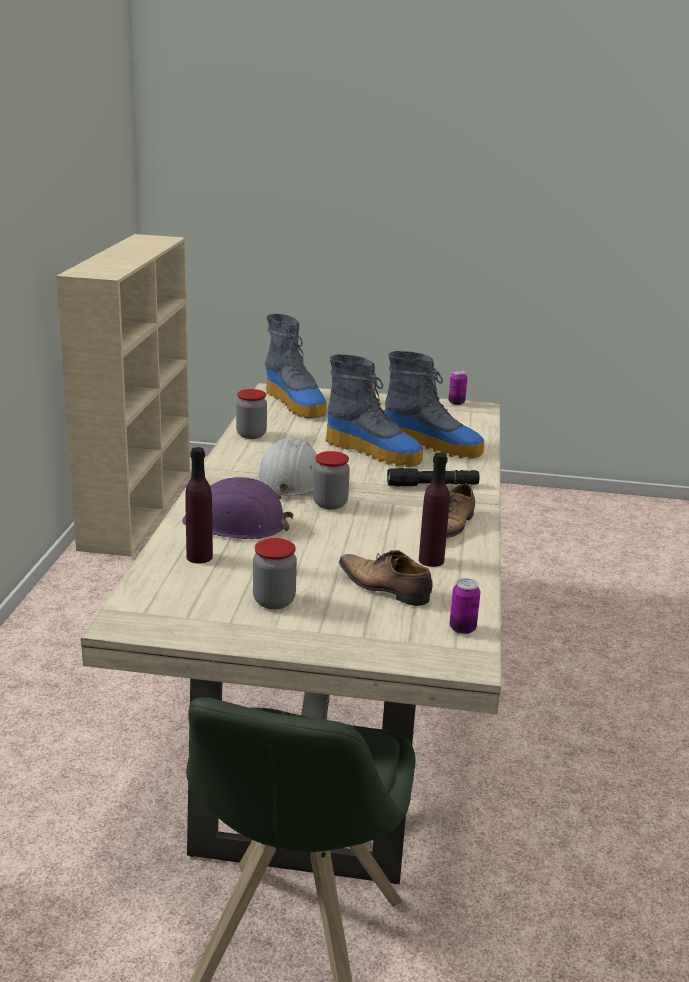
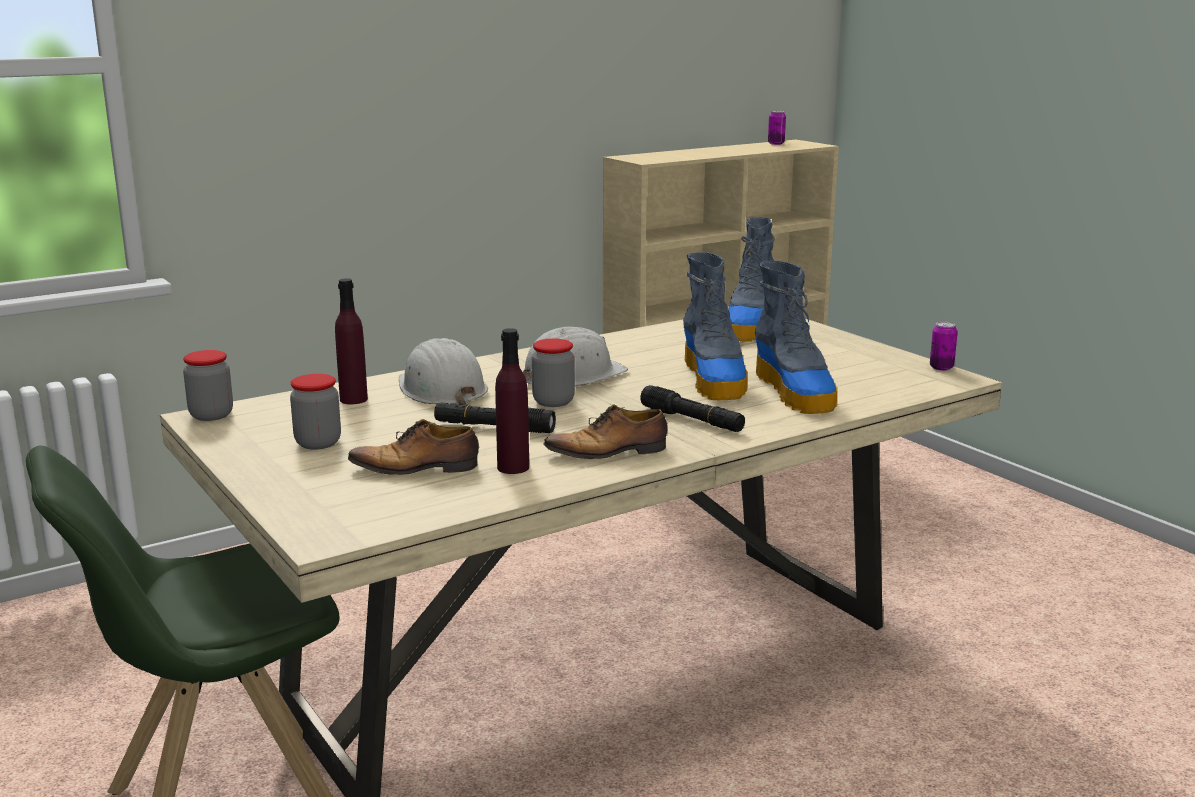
camera: 50 degrees right, 5 degrees down
(236, 523) = (441, 389): purple hard hat -> white hard hat
(251, 434) = (636, 338): jar -> jar (211, 415)
(348, 538) = (494, 428): none -> black flashlight
(384, 588) = (417, 468): shoe -> shoe turned 90 degrees counterclockwise
(462, 628) = (388, 519): can -> can (776, 143)

